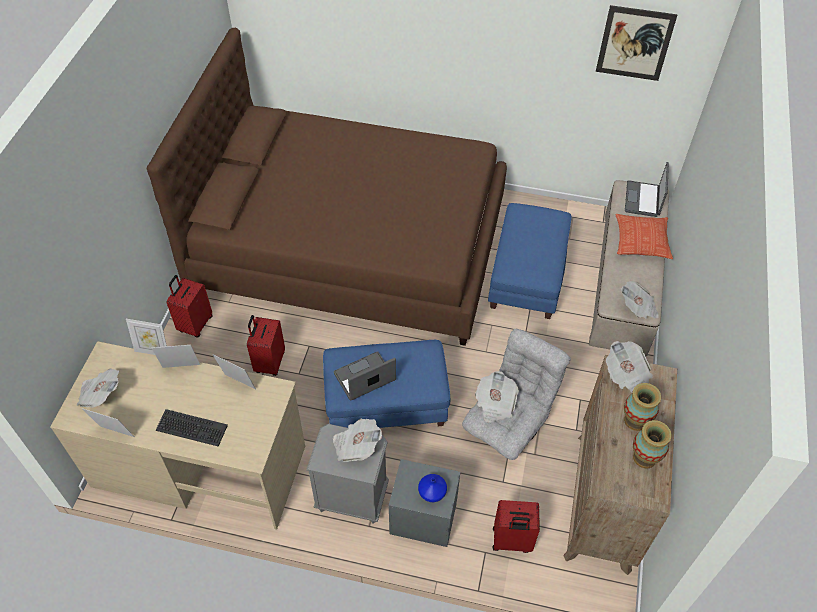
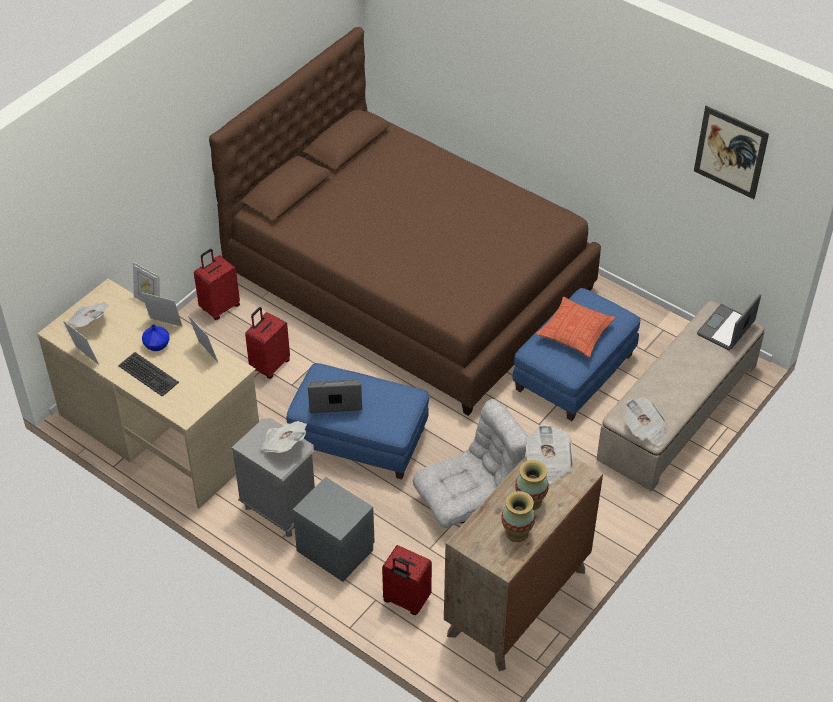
camera: 25 degrees right, 5 degrees down
(432, 492) = (337, 514): blue vase -> blue vase (157, 345)
(495, 404) = (451, 470): newspaper -> none
(641, 242) = (693, 369): orange pillow -> orange pillow (575, 333)

